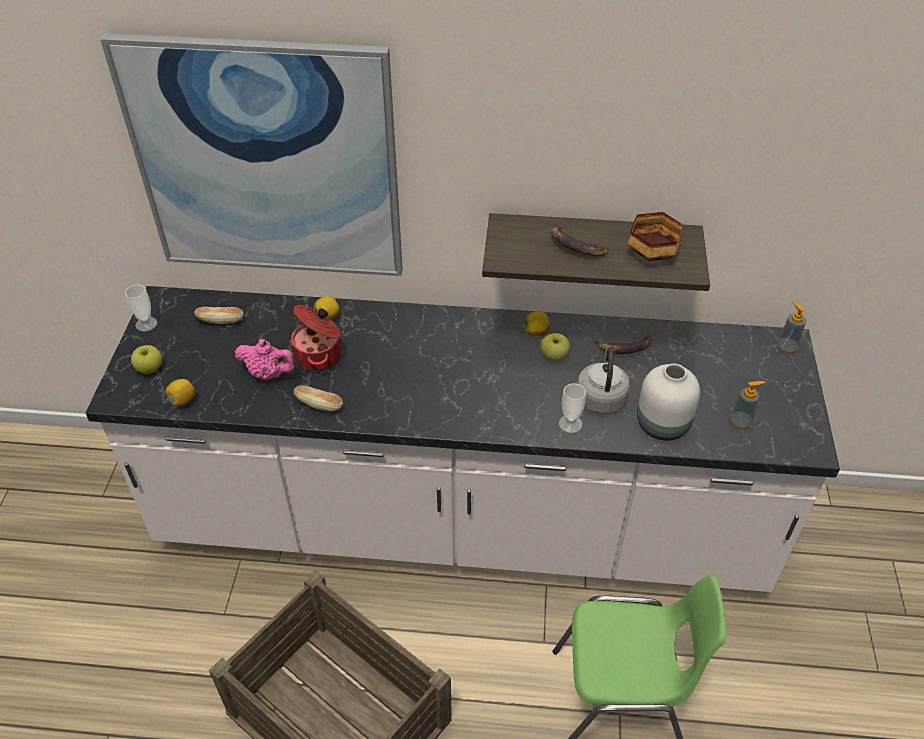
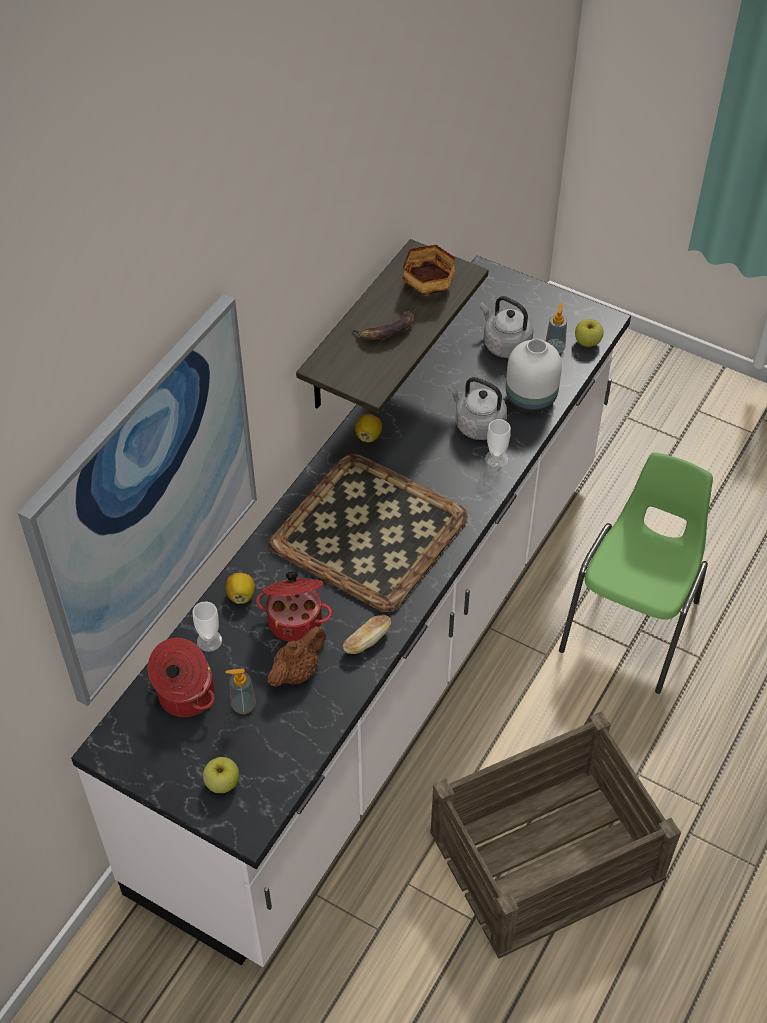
camera: 65 degrees left, 5 degrees up
(146, 324) = (143, 771): cup -> cup (209, 641)
(183, 400) = (291, 761): lemon -> none
(221, 321) = (185, 696): bread -> cooking pot
(269, 374) = (297, 671): pink teapot -> brown teapot
(435, 368) = (371, 531): none -> tray
(554, 356) = (408, 436): apple -> apple (587, 342)
(624, 348) = (427, 383): banana -> none
(714, 384) = (504, 344): none -> grey kettle
(786, 347) = (489, 279): soap dispenser -> soap dispenser (243, 705)

